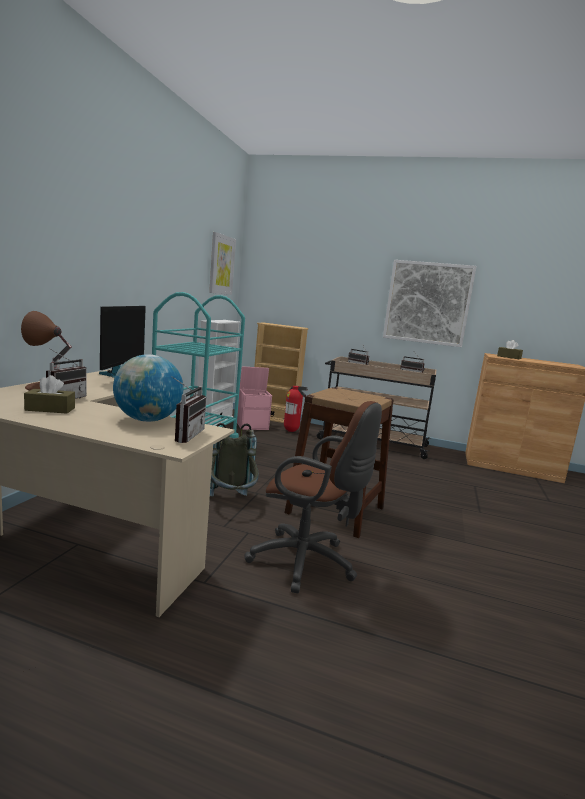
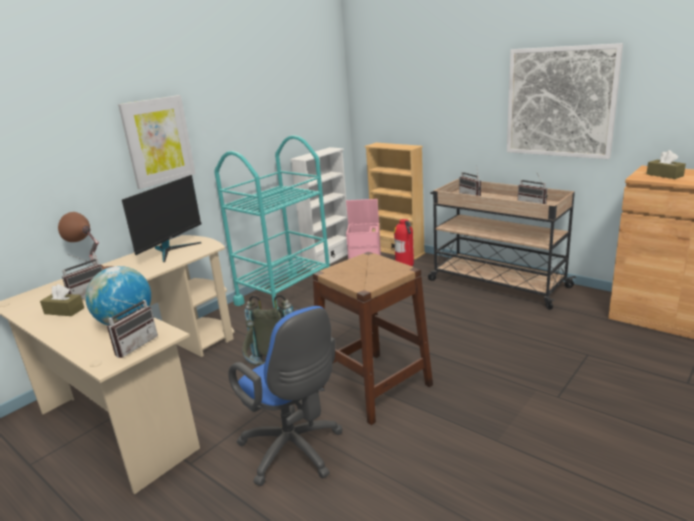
camera: 25 degrees right, 10 degrees up
(221, 265) = (313, 88): picture -> picture (158, 141)
(307, 563) = (295, 452): brown office chair -> blue office chair

